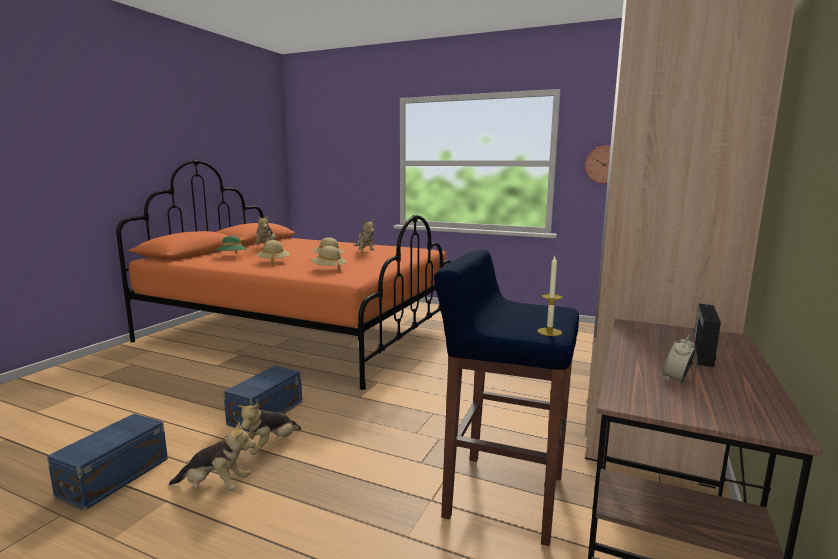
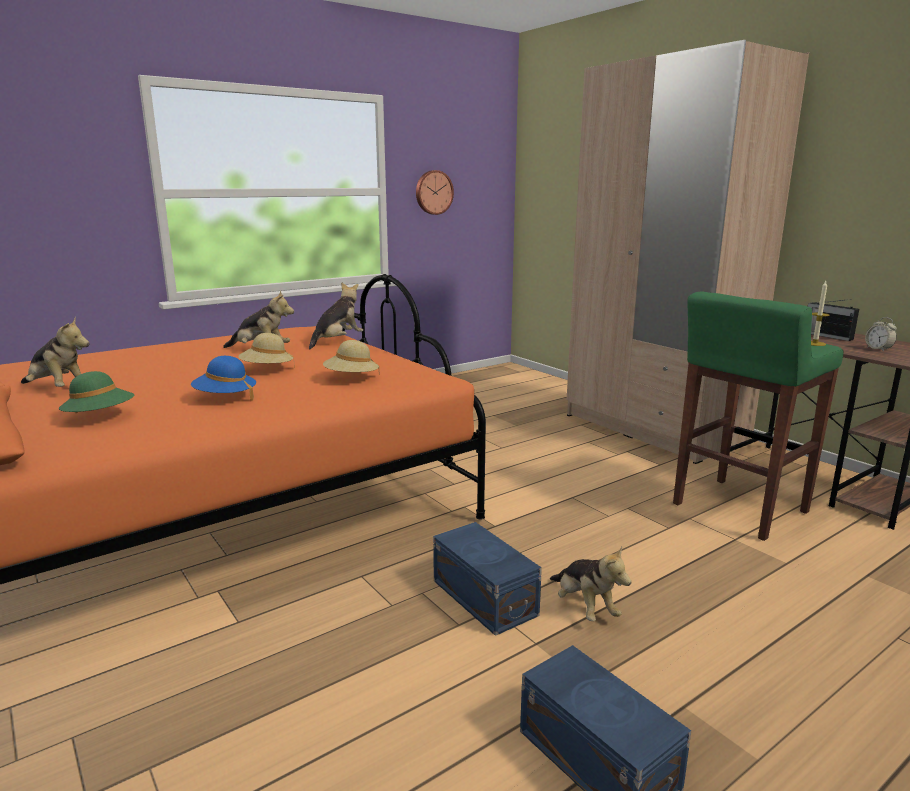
camera: 60 degrees left, 5 degrees up
(215, 486) = (664, 662): plush toy -> plush toy (337, 341)
(273, 262) = (225, 398): beige hat -> blue hat
(502, 496) = (738, 509): blue stool -> green stool

